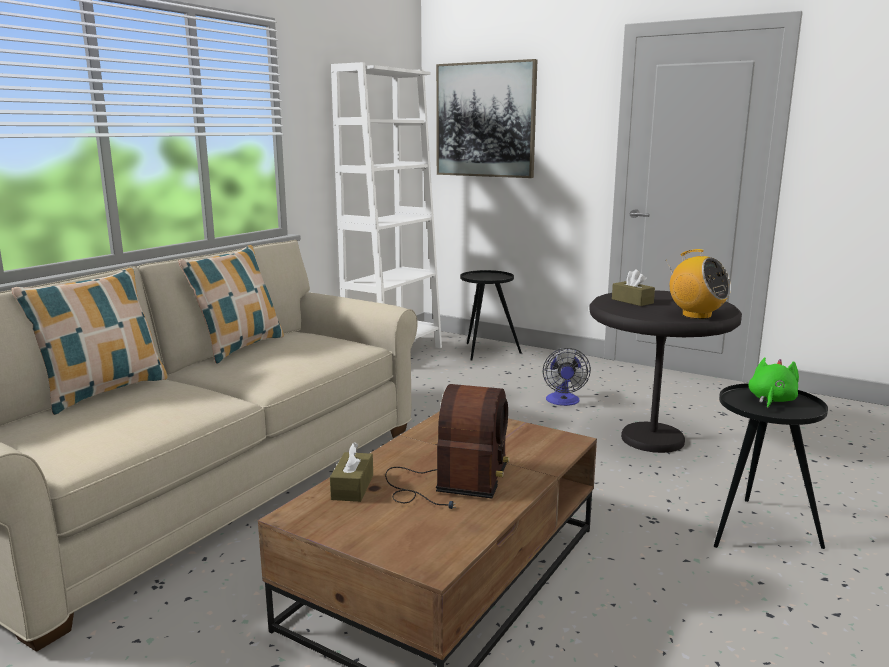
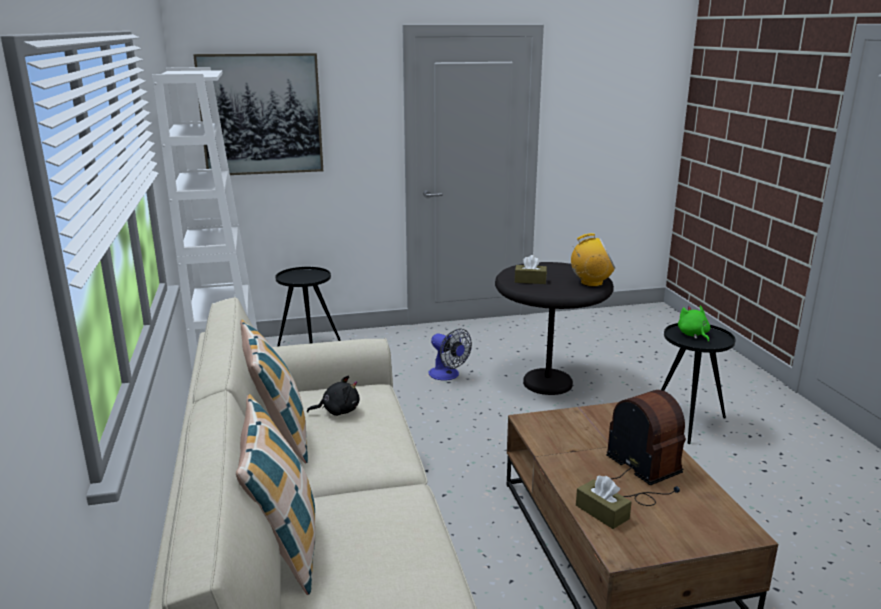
camera: 45 degrees left, 5 degrees up
(304, 347) = (338, 411): none -> black plush toy

